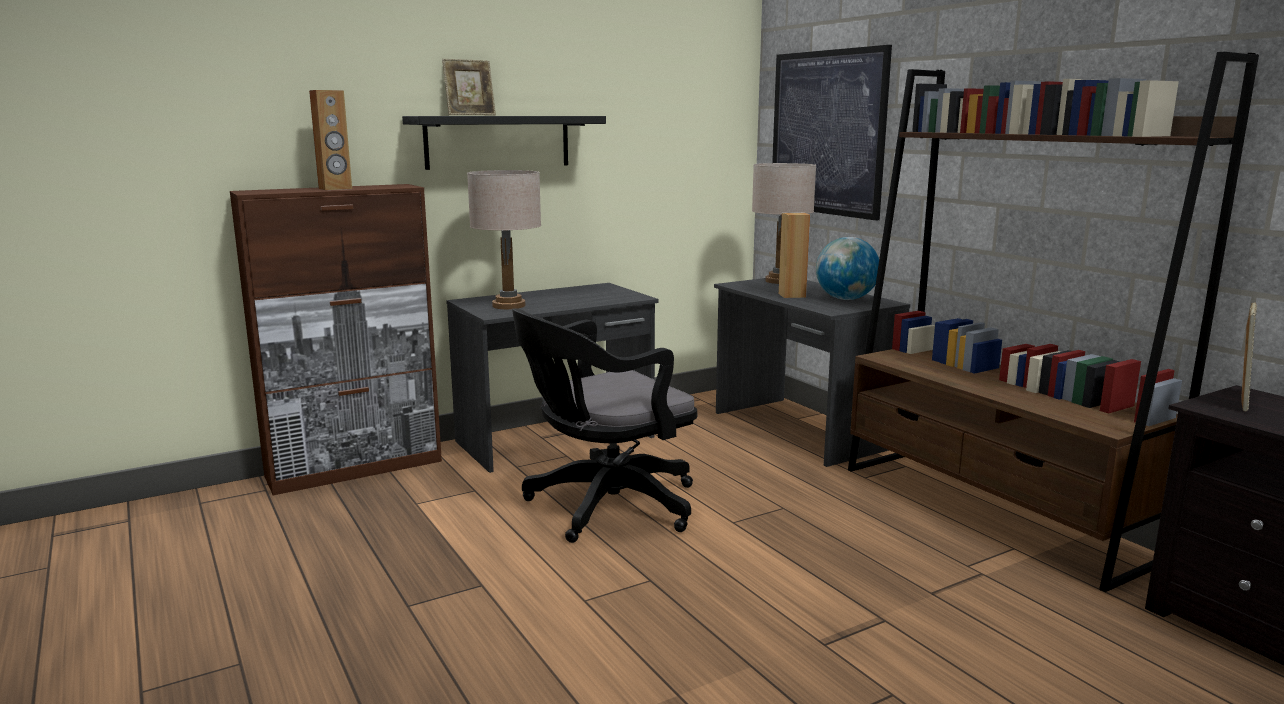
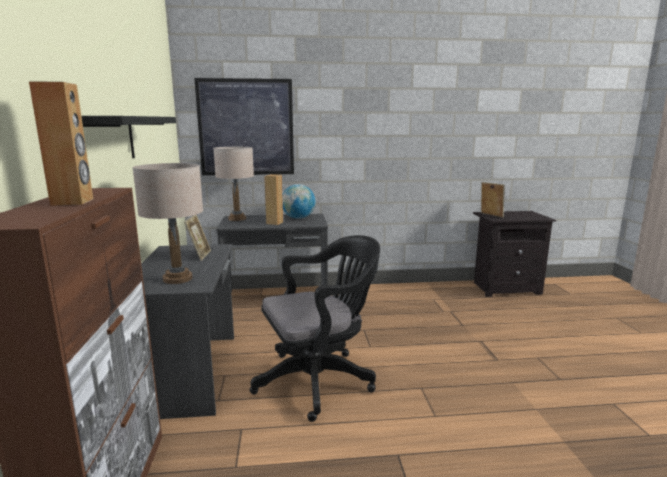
camera: 65 degrees left, 0 degrees up
(470, 115) = (100, 115): picture frame -> picture frame (199, 255)
(604, 507) = (319, 380): black office chair -> black office chair turned 105 degrees counterclockwise
(991, 511) = (400, 292): brown bookcase -> none

